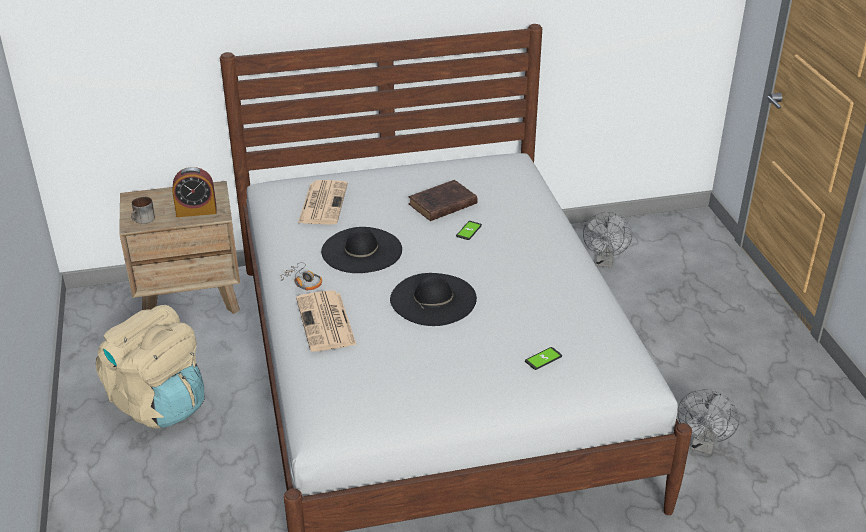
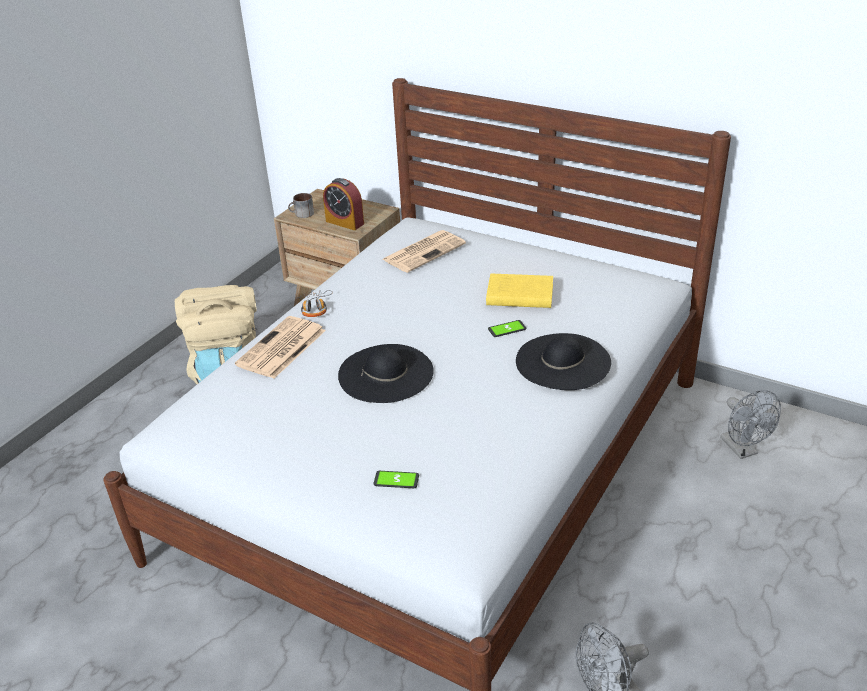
camera: 45 degrees right, 0 degrees up
(362, 250) = (393, 304): black hat -> black hat (563, 361)
(441, 205) = (518, 295): brown book -> yellow book
(604, 262) = (743, 450): grey fan -> grey fan turned 75 degrees counterclockwise

